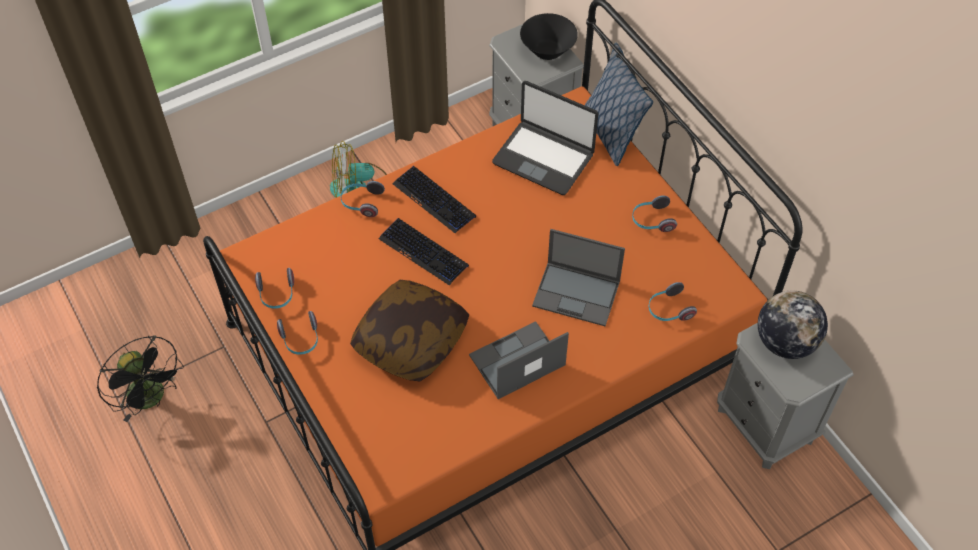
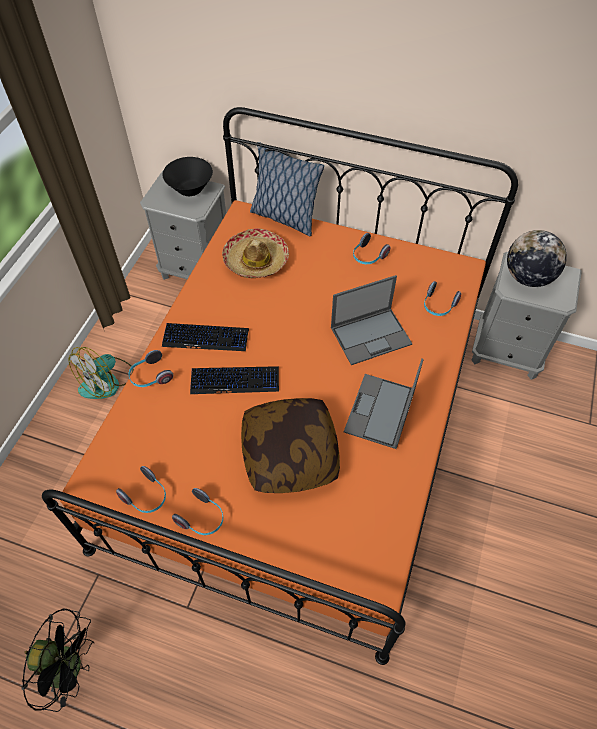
camera: 40 degrees left, 0 degrees up
(543, 158) = (256, 260): laptop -> hat

